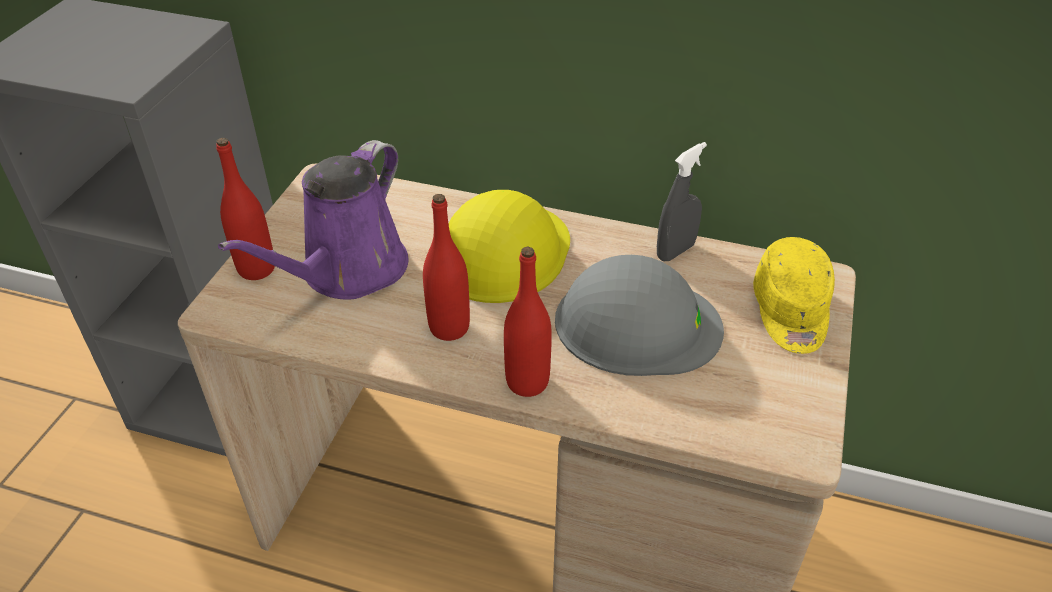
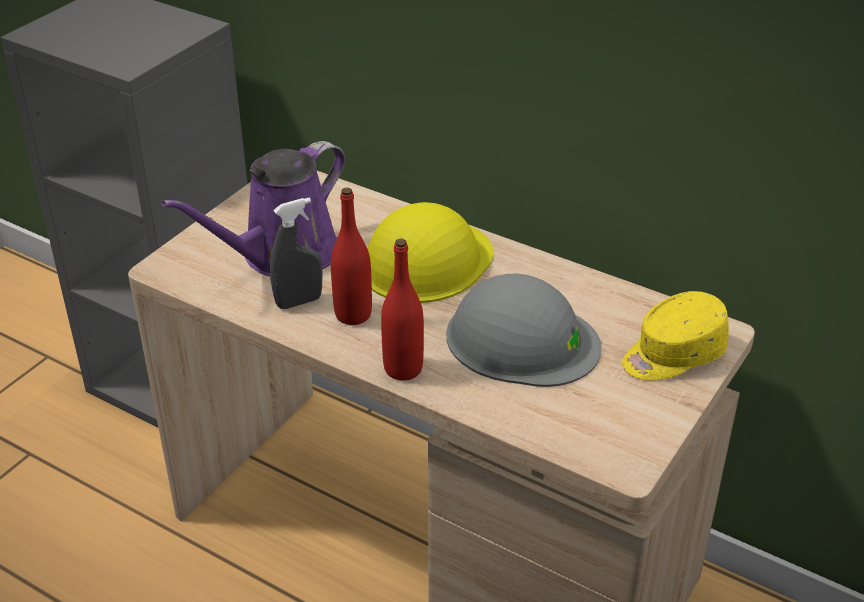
camera: 15 degrees right, 5 degrees down
(256, 269) = (206, 240): red bottle -> none
(675, 251) = (587, 286): grey spray bottle -> grey spray bottle (299, 302)
(791, 311) = (672, 355): yellow cap -> yellow cap turned 45 degrees clockwise

